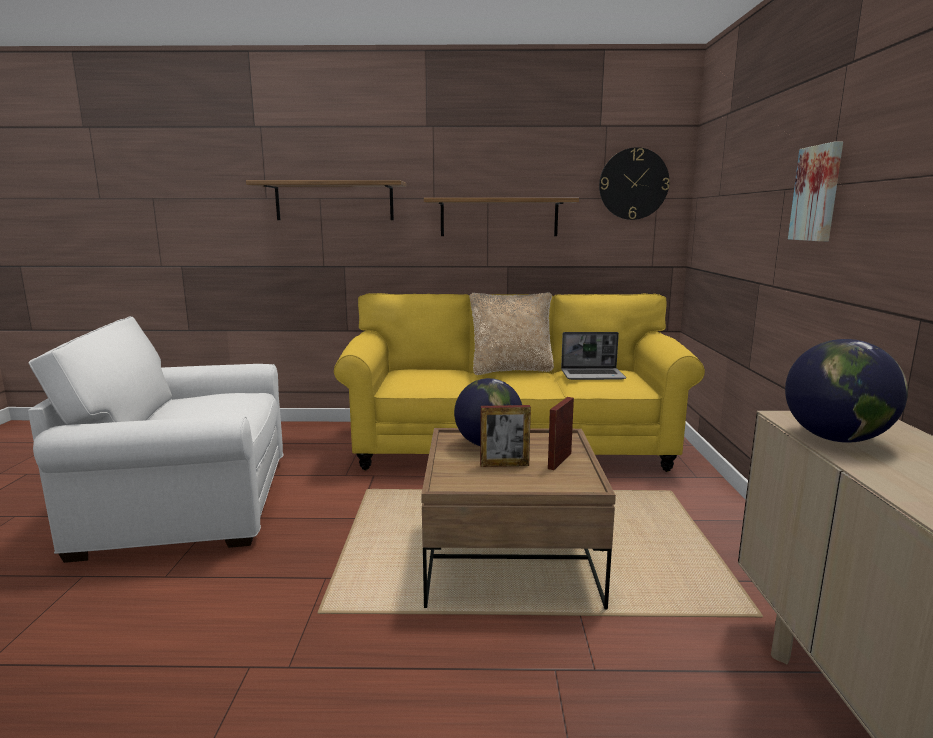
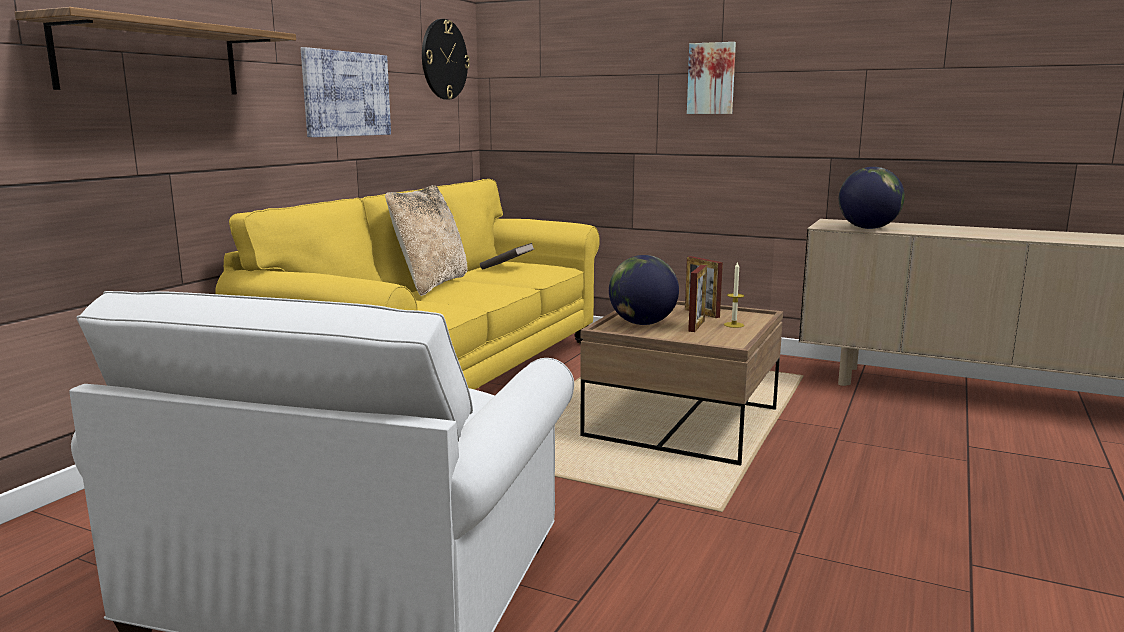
camera: 65 degrees left, 0 degrees up
(499, 217) = (346, 94): shelf -> picture
(529, 479) = (734, 325): none -> candle
(593, 375) = (507, 268): laptop -> brown book

